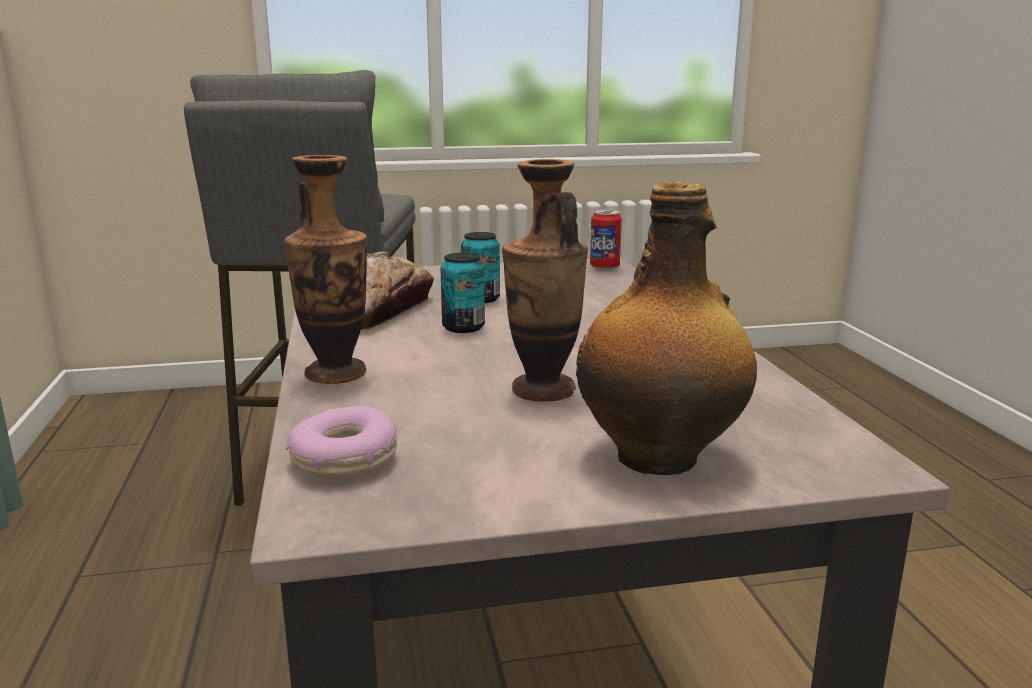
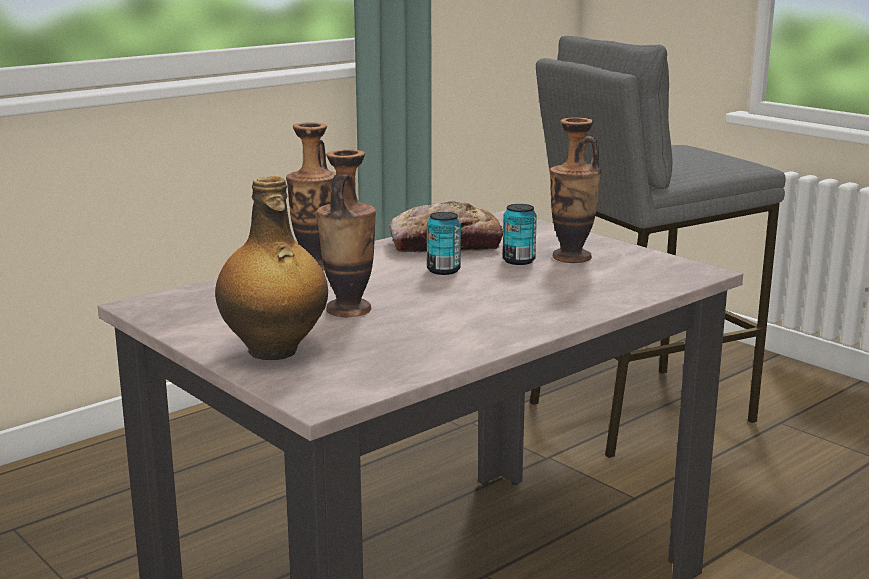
camera: 60 degrees right, 0 degrees up
(345, 461) = (202, 294): donut -> none
(502, 283) = (571, 258): none -> vase
(604, 268) = (686, 274): can -> none

